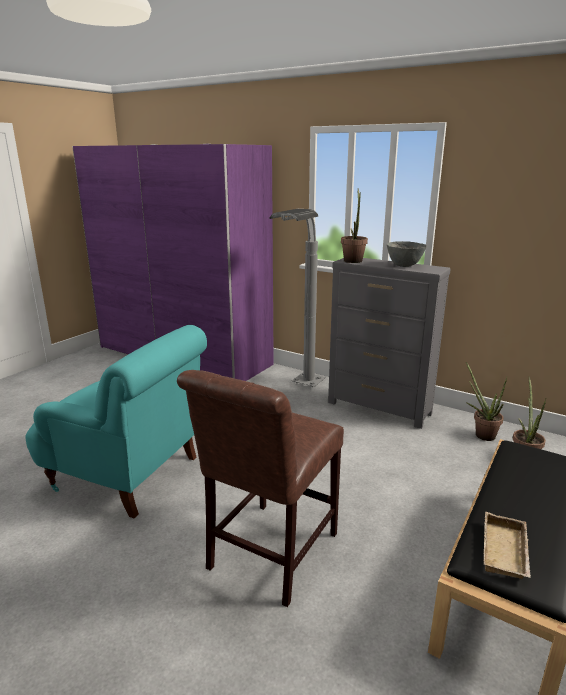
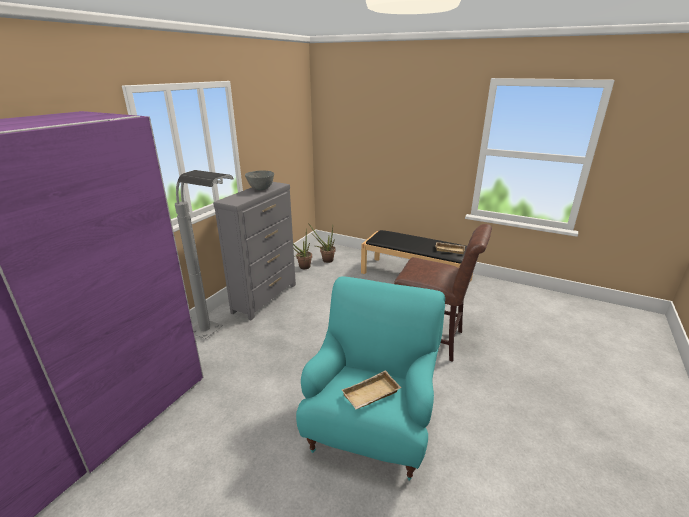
camera: 95 degrees left, 5 degrees up
(84, 396) = (371, 395): none -> beige tray
(353, 260) = (234, 200): potted plant -> none

